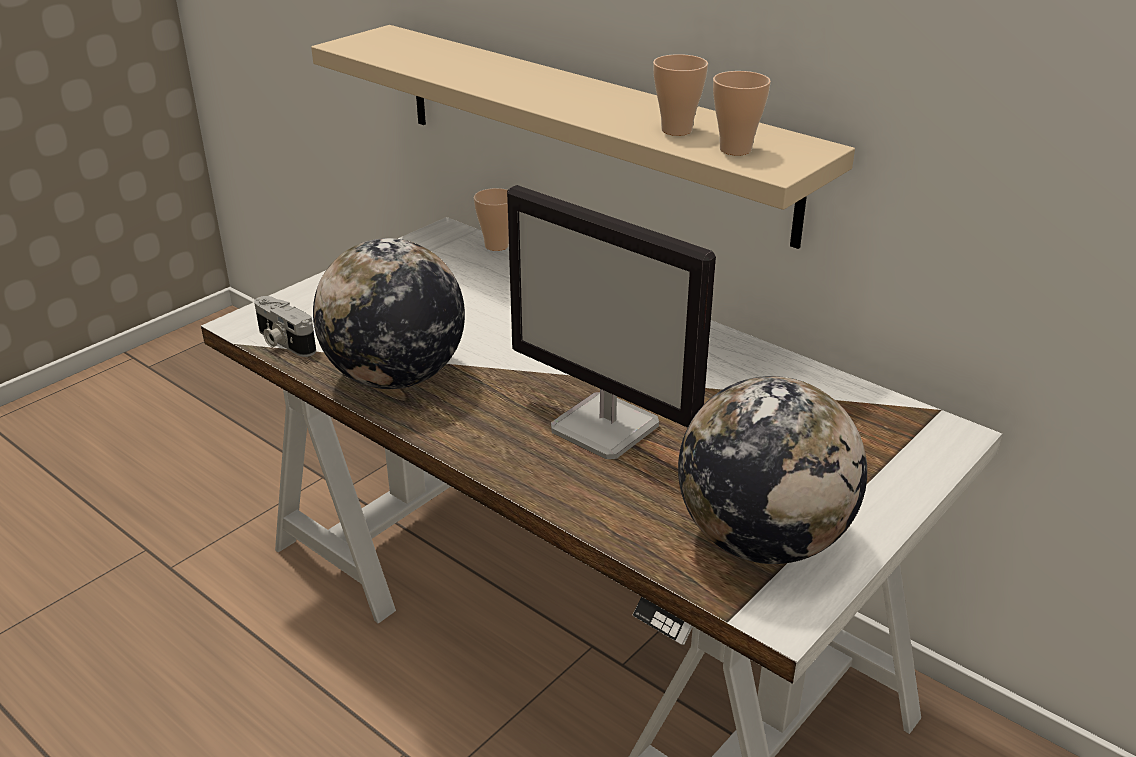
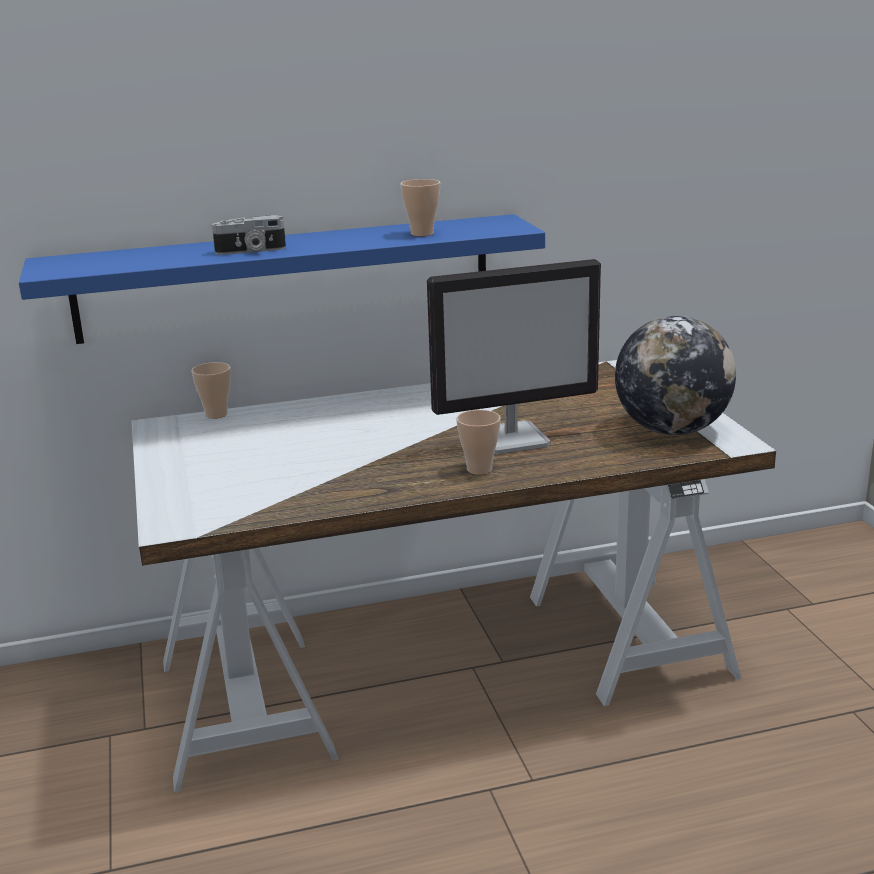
camera: 55 degrees left, 10 degrees down
(283, 342) = (230, 516): camera -> camera (251, 251)
(396, 377) = (352, 486): globe -> none
(588, 128) = (285, 278): beige shelf -> blue shelf
(735, 149) = (476, 230): cup -> cup (479, 469)

